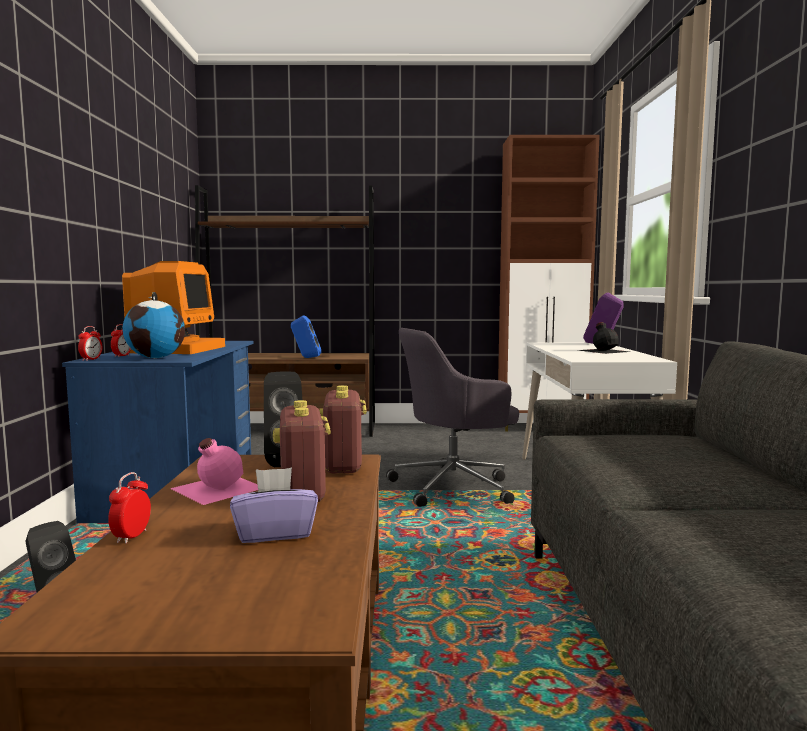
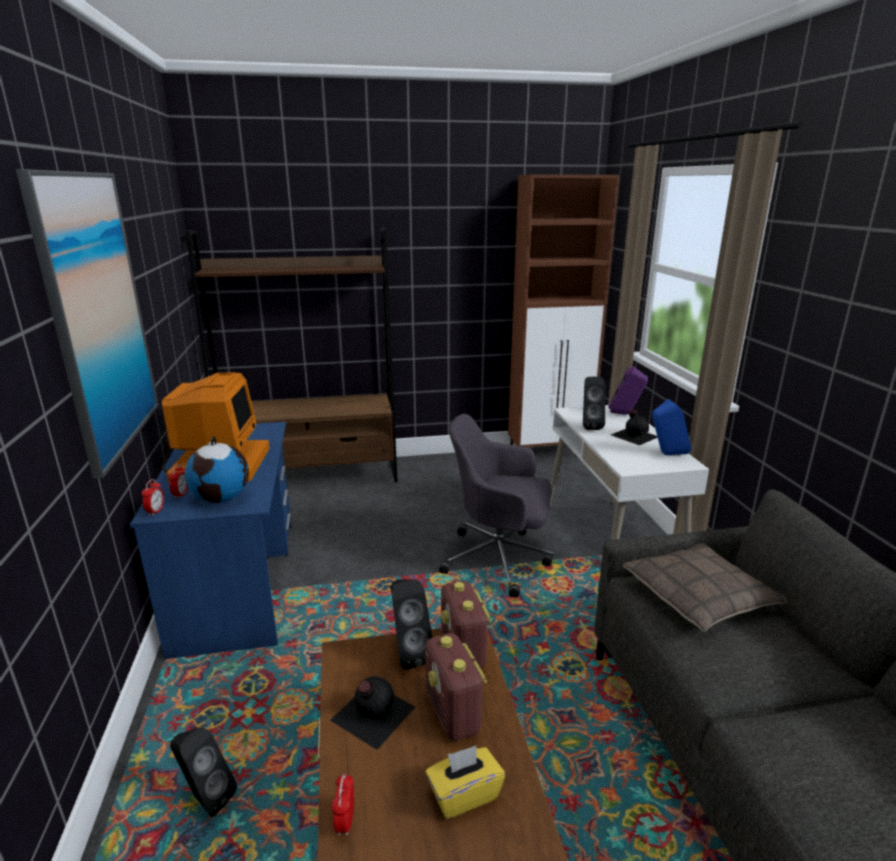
camera: 10 degrees left, 15 degrees up
(71, 175) = (99, 315): none -> picture
(216, 488) = (371, 713): pink bottle -> black bottle
(275, 533) = (464, 794): purple tissue box -> yellow tissue box
(306, 357) = (327, 412): blue speaker -> blue speaker (666, 454)
(454, 487) = (499, 559): grey office chair -> grey office chair turned 45 degrees clockwise
(557, 347) = (589, 426): none -> black speaker
(636, 442) = (700, 596): none -> pillow

